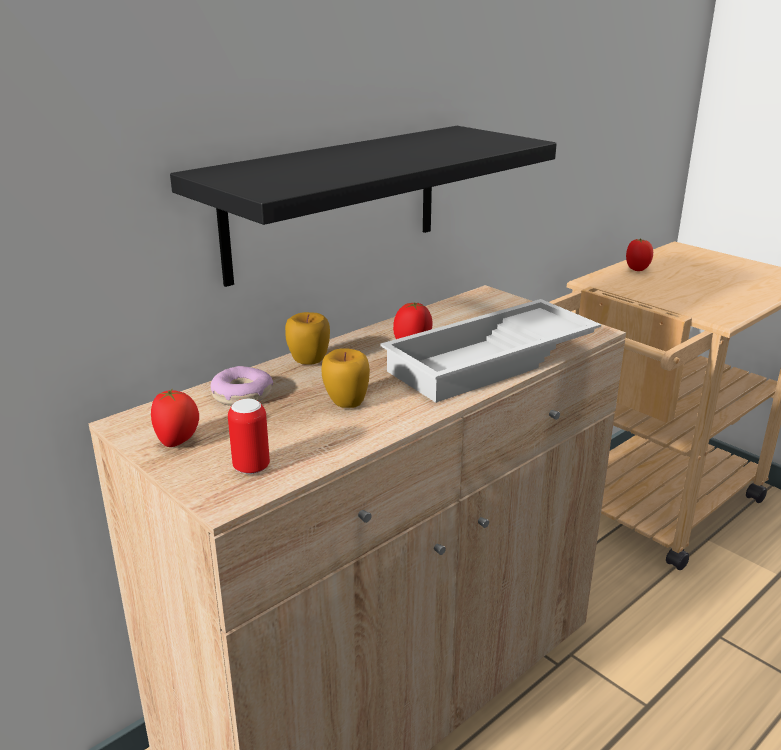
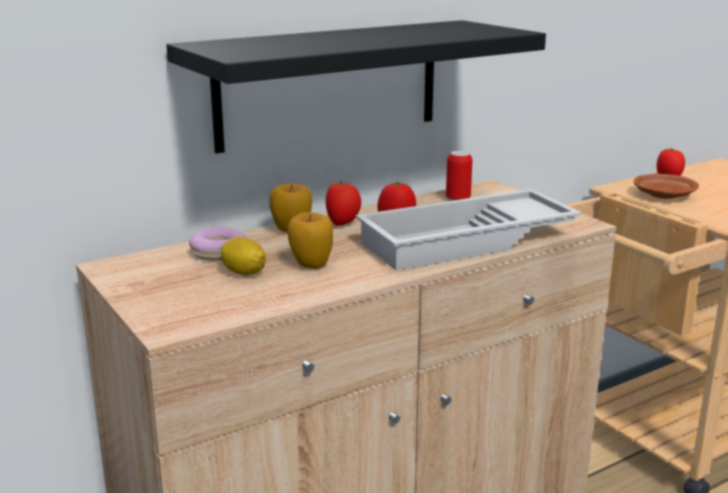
camera: 10 degrees right, 5 degrees down
(178, 441) = (146, 283): tomato -> tomato (343, 223)
(251, 467) = (202, 307): can -> can (458, 199)
(279, 419) = (244, 273): none -> lemon
(640, 286) = (664, 195): none -> brown plate

